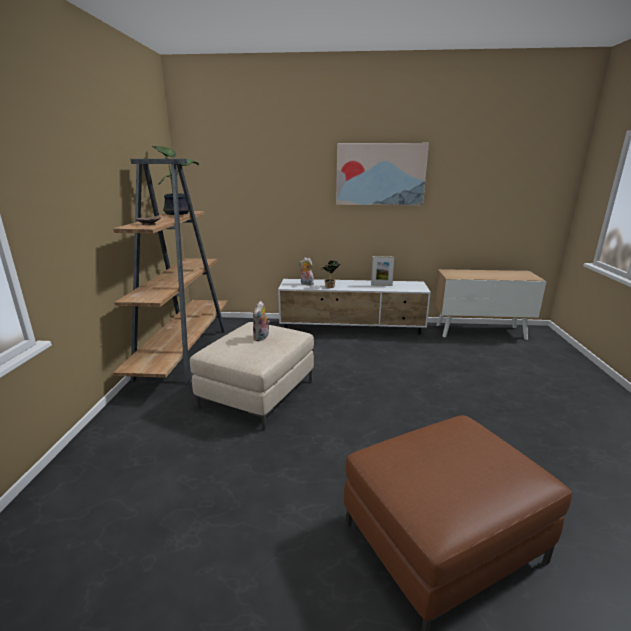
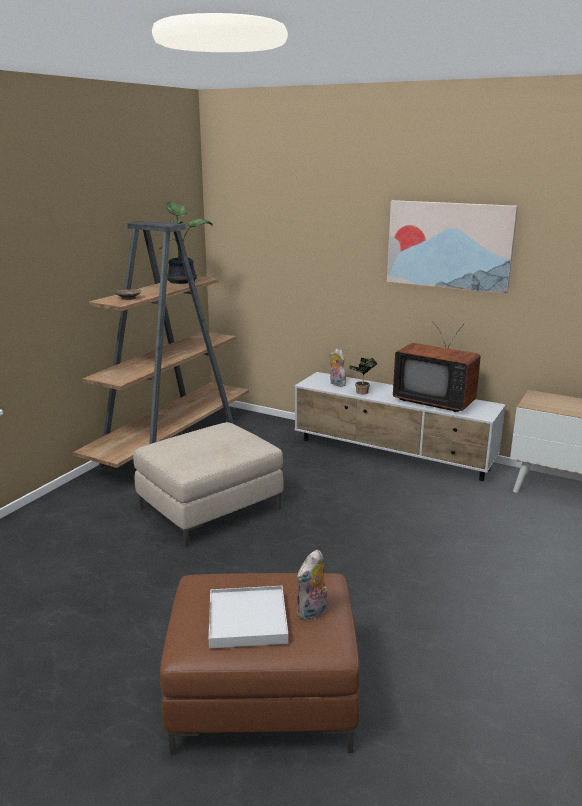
camera: 25 degrees right, 0 degrees up
(261, 338) = (216, 443): plush toy -> plush toy (313, 612)
(381, 285) = (435, 400): picture frame -> television
(457, 479) = (247, 620): none -> white tray

